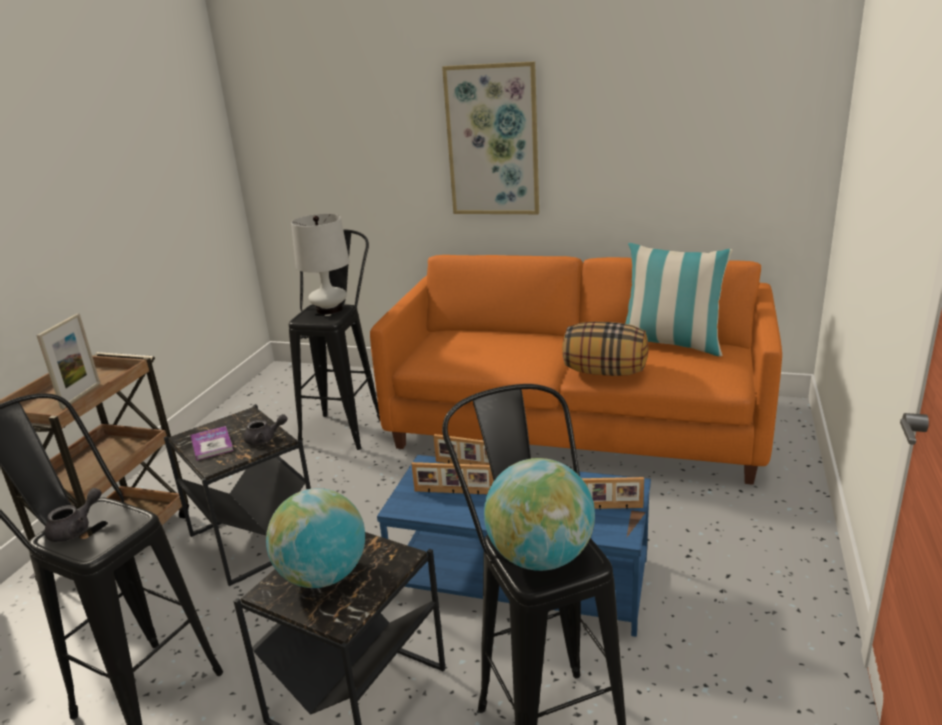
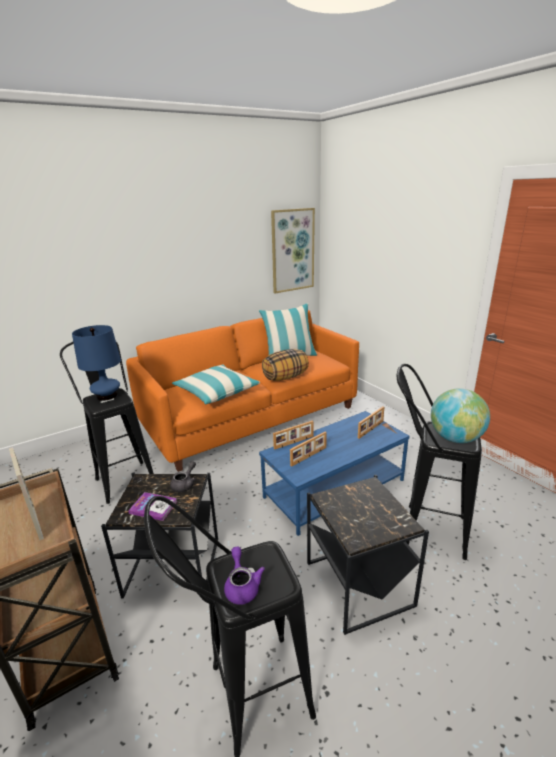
camera: 50 degrees left, 0 degrees up
(76, 529) = (242, 585): grey teapot -> purple teapot
(323, 575) = (361, 515): globe -> none
(329, 309) = (107, 396): white table lamp -> blue table lamp
(483, 355) = (216, 392): none -> pillow
(493, 141) = (157, 265): picture -> picture (292, 250)

